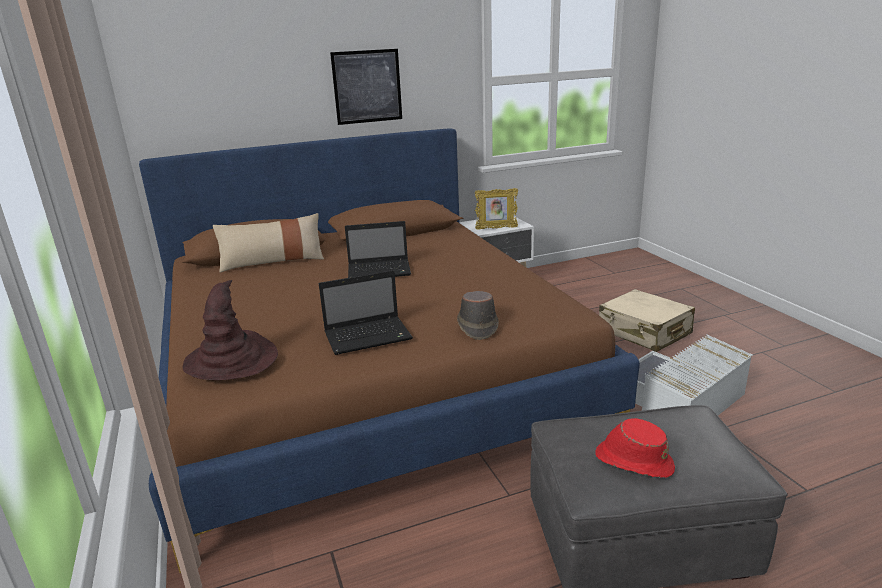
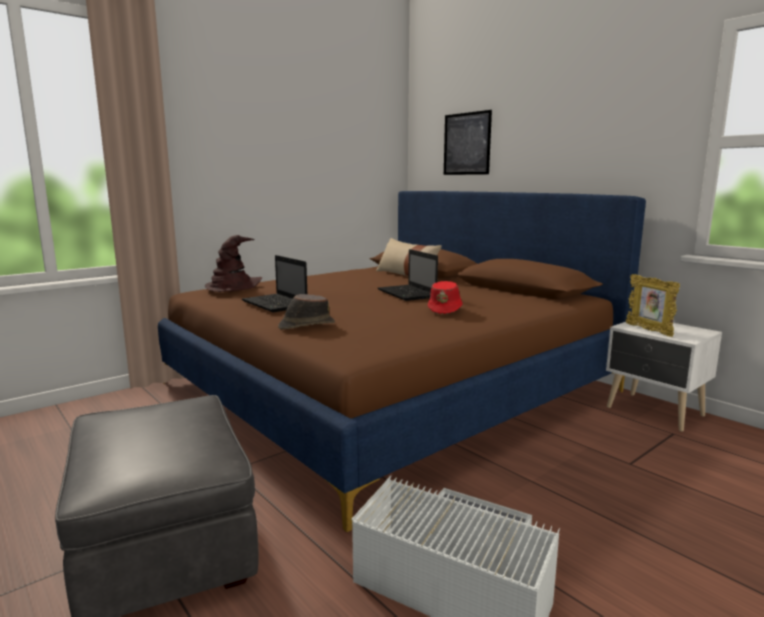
camera: 70 degrees right, 10 degrees down
(367, 86) = (565, 145): picture -> picture (466, 144)
(633, 461) = (132, 427): red hat -> red hat (445, 309)
(644, 332) = (656, 538): beige suitcase -> none

